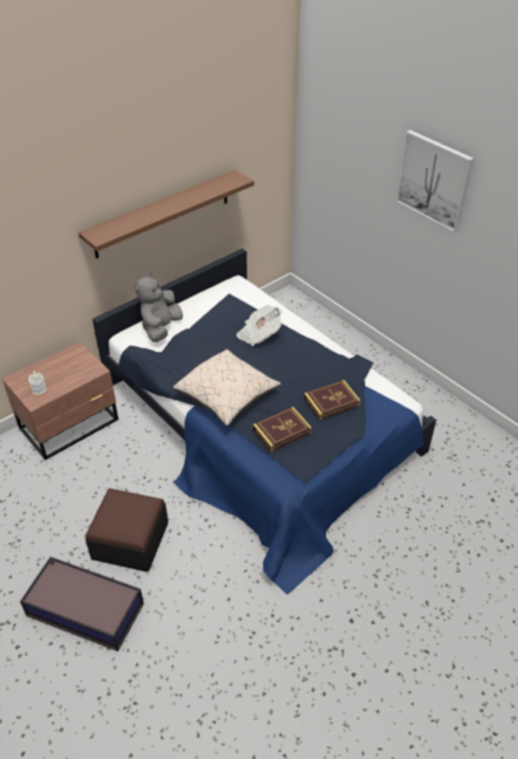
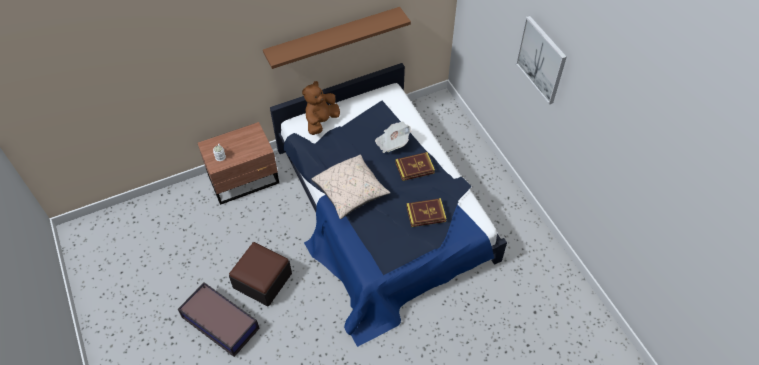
camera: 15 degrees right, 10 degrees up
(161, 328) = (321, 121): grey plush toy -> brown plush toy
(282, 431) = (380, 230): book -> book (414, 168)

